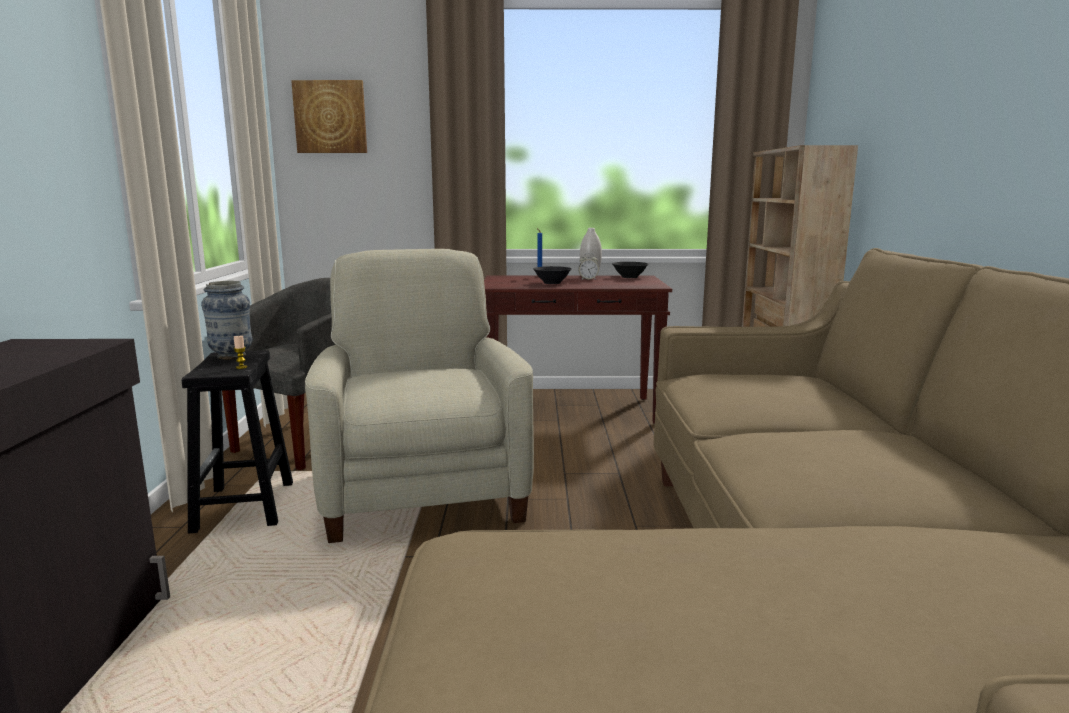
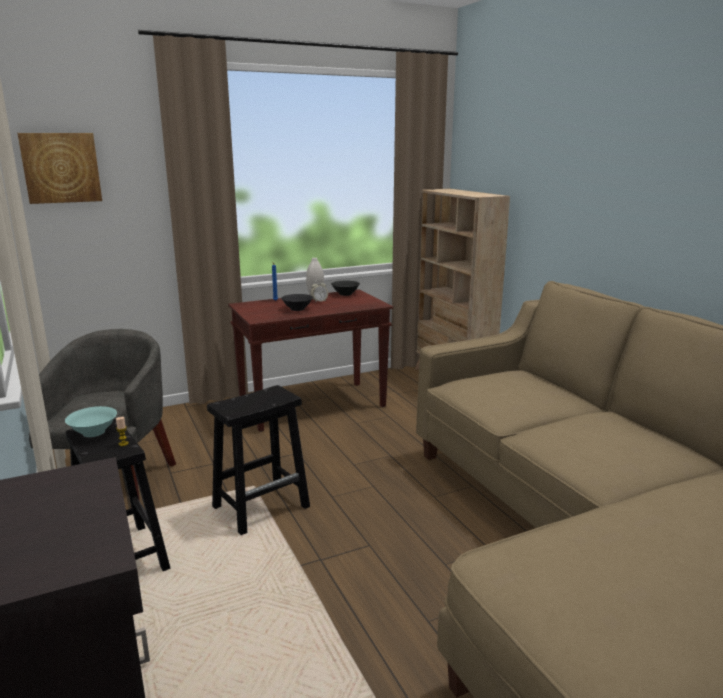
camera: 25 degrees left, 5 degrees up
(231, 356) = (94, 432): vase -> turquoise bowl
(423, 491) = (262, 506): beige armchair -> black stool

